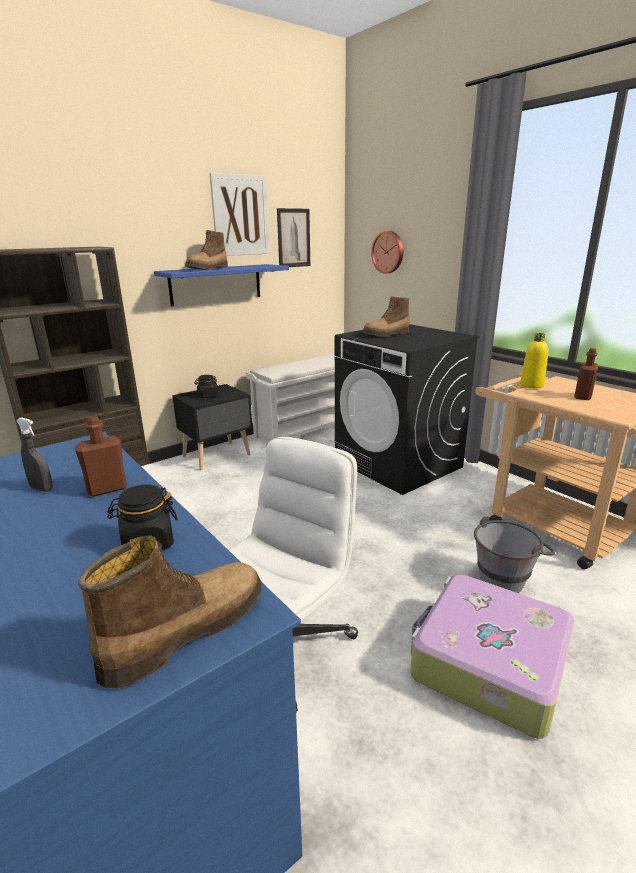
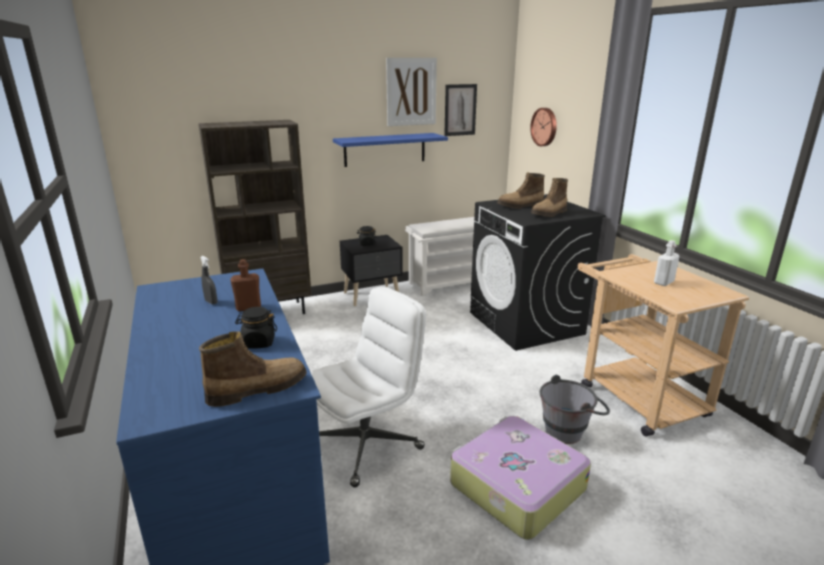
camera: 15 degrees right, 0 degrees up
(208, 269) = (376, 138): boot -> boot (549, 214)
(531, 385) = (625, 267): yellow bottle -> none
(583, 396) = (663, 282): brown bottle -> white bottle

